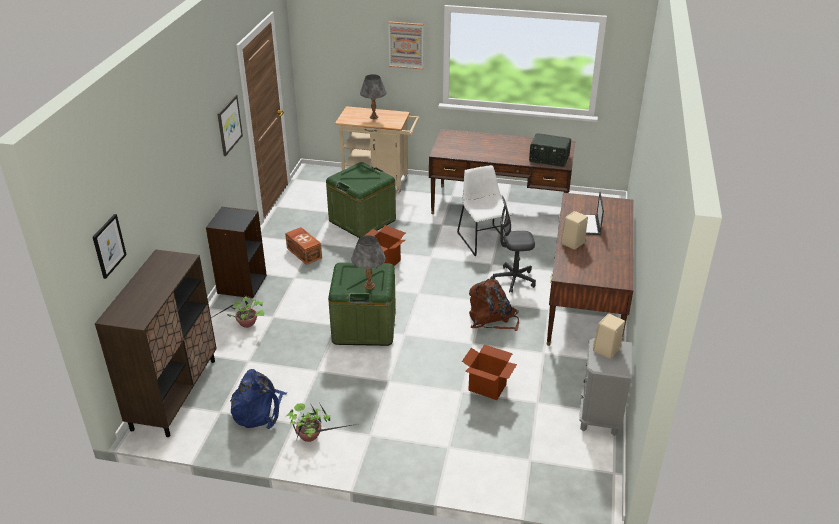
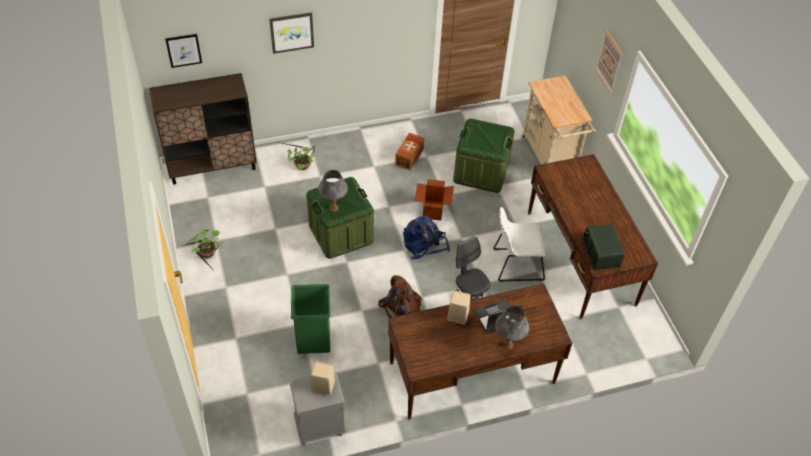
camera: 60 degrees right, 15 degrees up
(229, 125) = (396, 25): picture -> picture (291, 32)
(241, 284) = (346, 141): black bookcase -> none
(259, 410) = (219, 216): blue backpack -> blue backpack (424, 244)
(373, 117) = (560, 101): grey table lamp -> grey table lamp (508, 344)
(483, 239) = (515, 264): white chair -> white chair turned 135 degrees counterclockwise
(487, 387) = (313, 339): cardboard box -> green trash can

